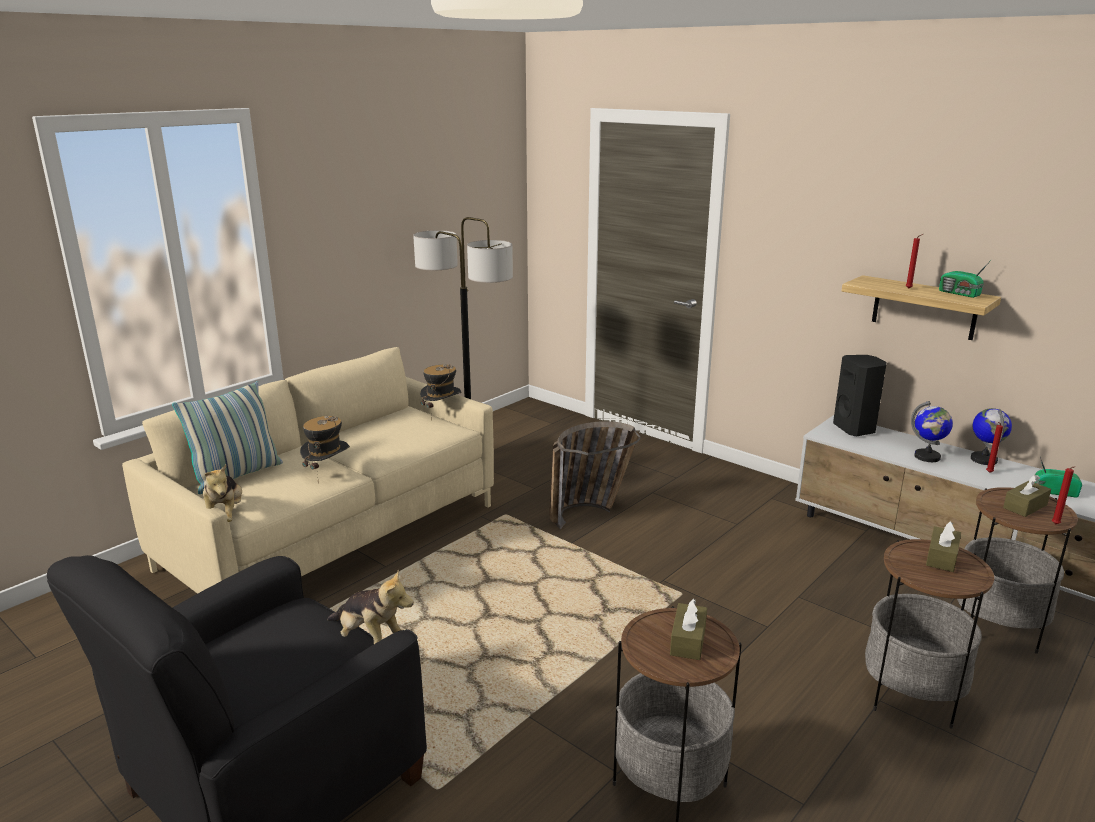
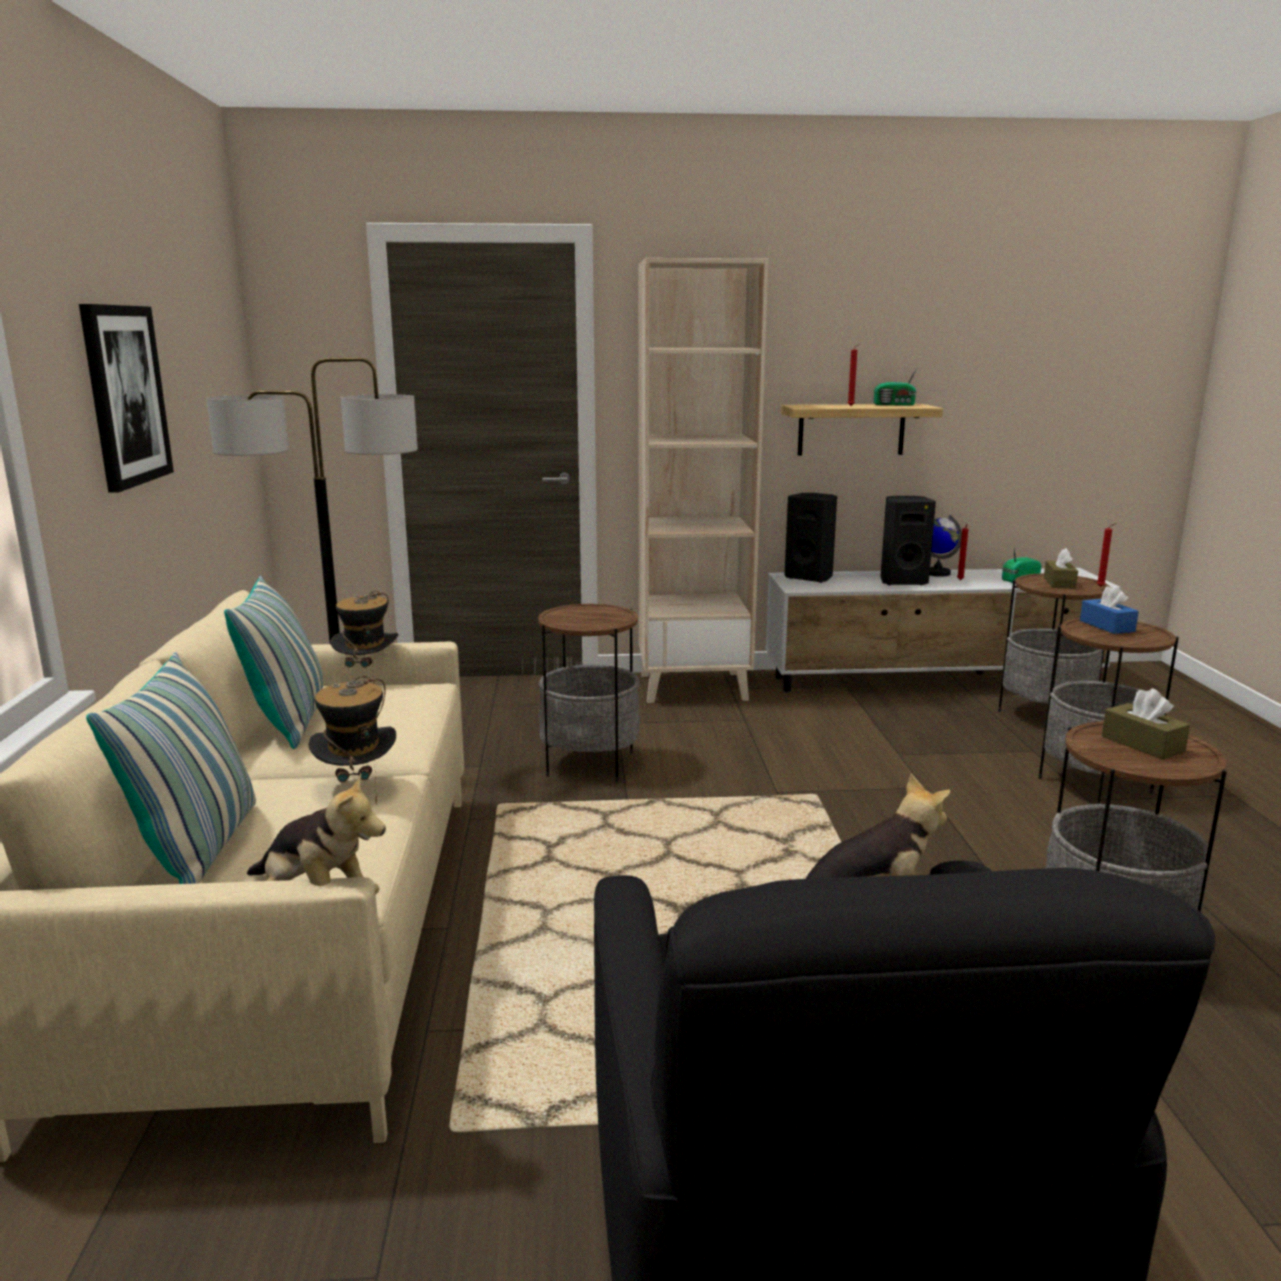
camera: 45 degrees left, 5 degrees down
(367, 427) = (289, 722): none -> pillow
(369, 230) = (125, 395): none -> picture
(590, 512) = (590, 764): basket -> side table
(748, 487) = (694, 687): none -> beige bookcase
(927, 457) = (902, 582): globe -> black speaker
(941, 557) = (1107, 626): brown tissue box -> blue tissue box

